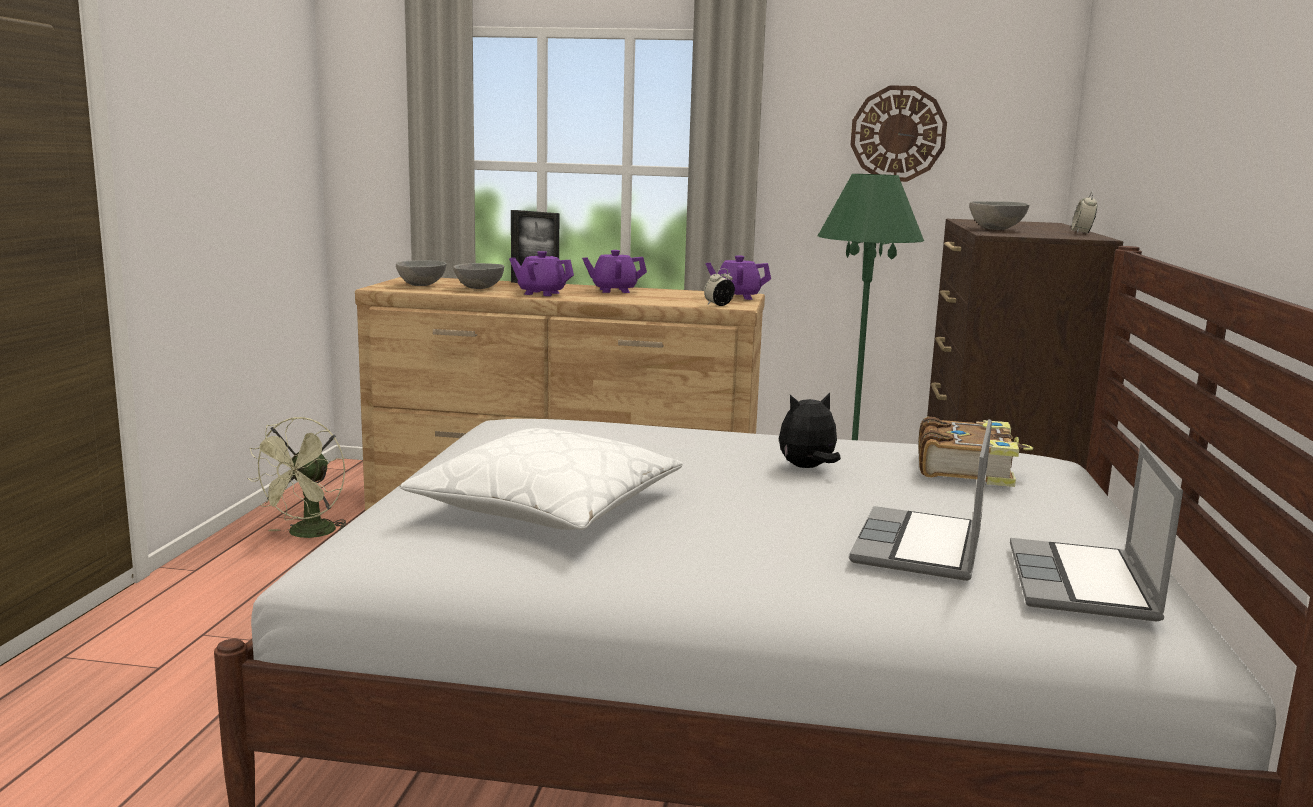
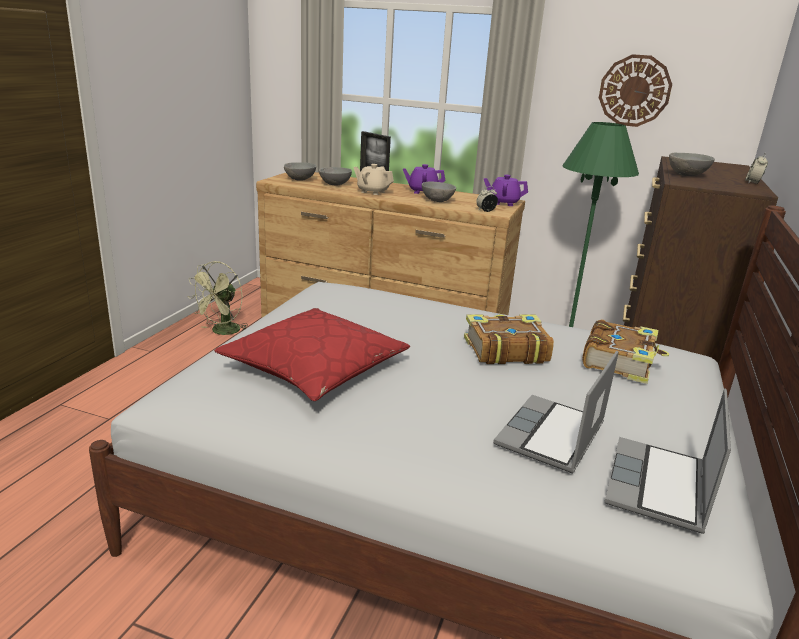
camera: 10 degrees right, 10 degrees up
(541, 293) = (372, 192): purple teapot -> beige teapot
(548, 505) = (315, 367): white pillow -> red pillow
(643, 298) = (437, 201): none -> grey bowl
(807, 468) = (504, 350): plush toy -> book

